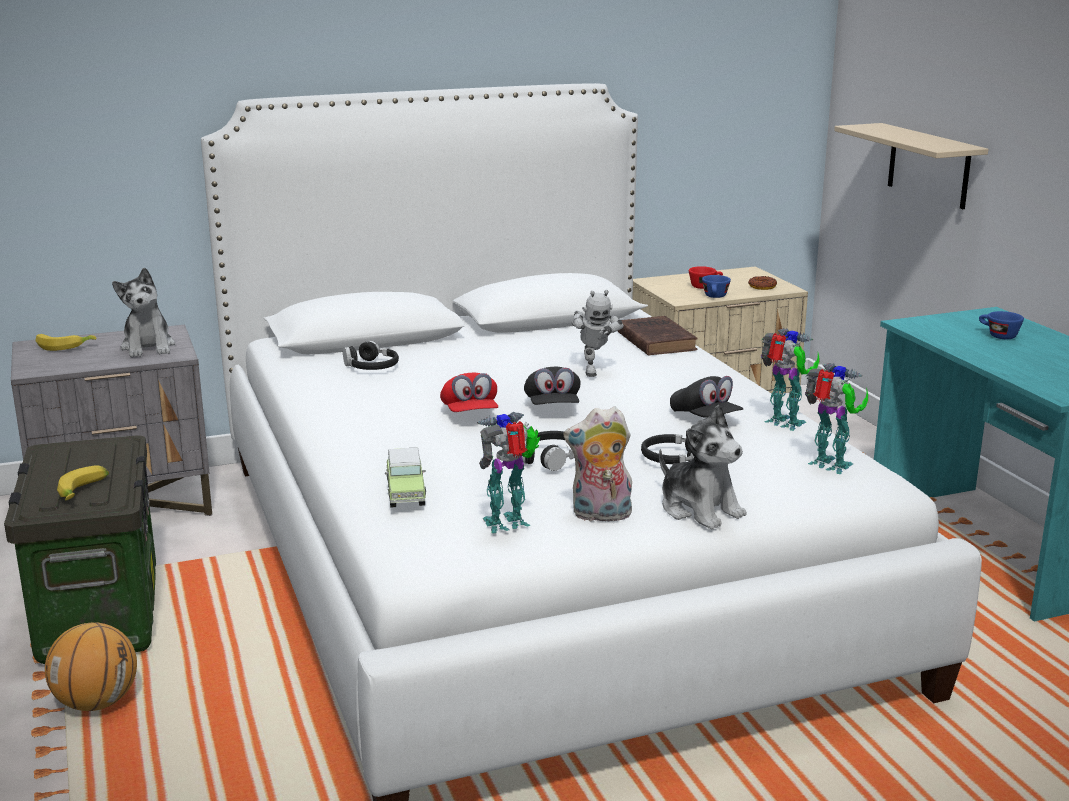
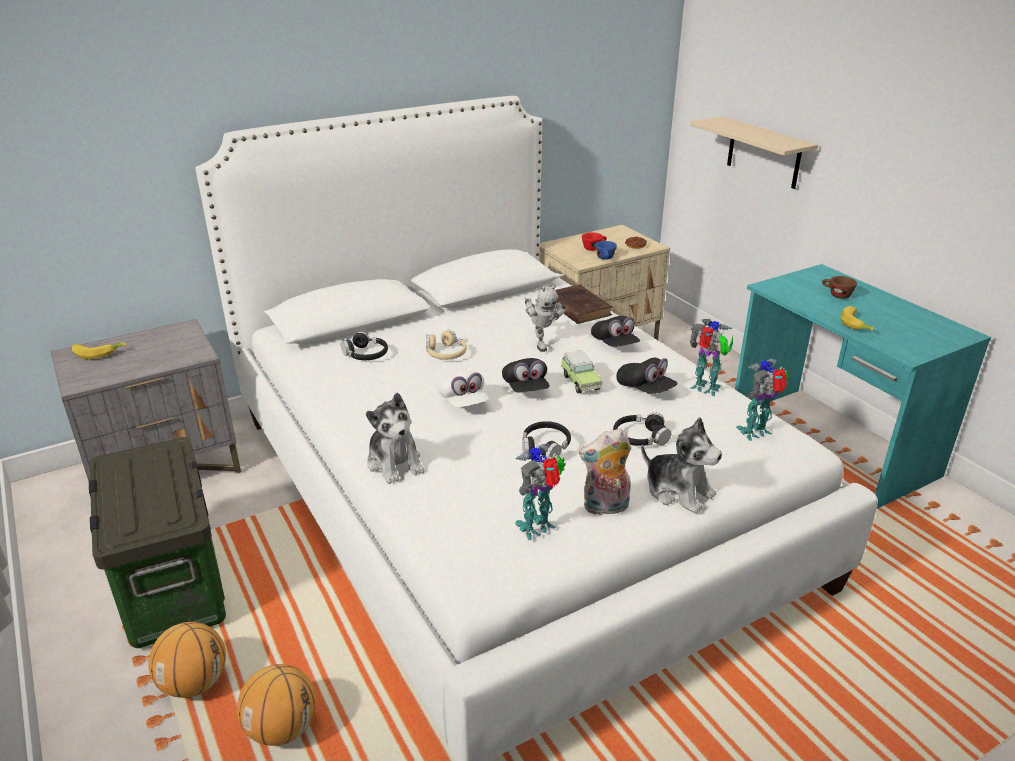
camera: 10 degrees left, 10 degrees up
(84, 492) = (156, 510): banana -> banana (856, 324)
(148, 347) = (172, 348): plush toy -> plush toy (395, 463)
(184, 754) = (282, 728): none -> basketball
(406, 493) = (443, 501): toy car -> toy car (580, 381)
(468, 372) = (445, 353): none -> beige headphones
(470, 414) = (463, 402): red cap -> white cap
(687, 376) = (614, 344): none -> black cap
(830, 466) = (757, 432): toy robot -> toy robot turned 60 degrees counterclockwise
(997, 335) = (836, 295): blue cup -> brown cup

